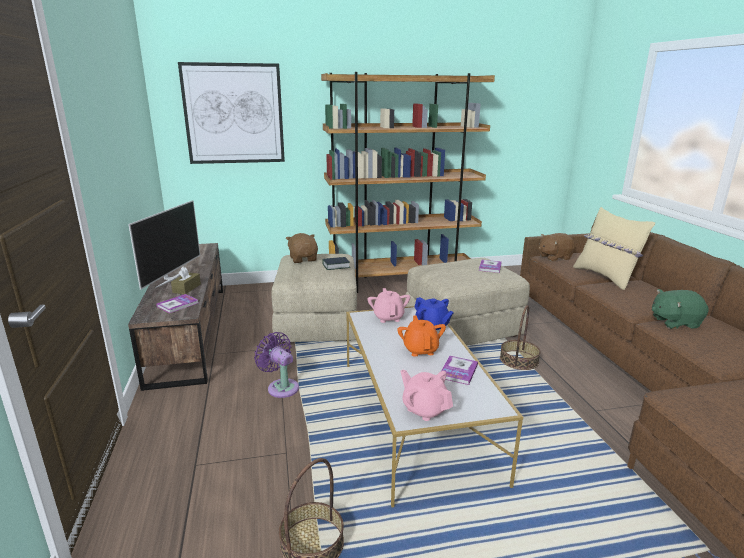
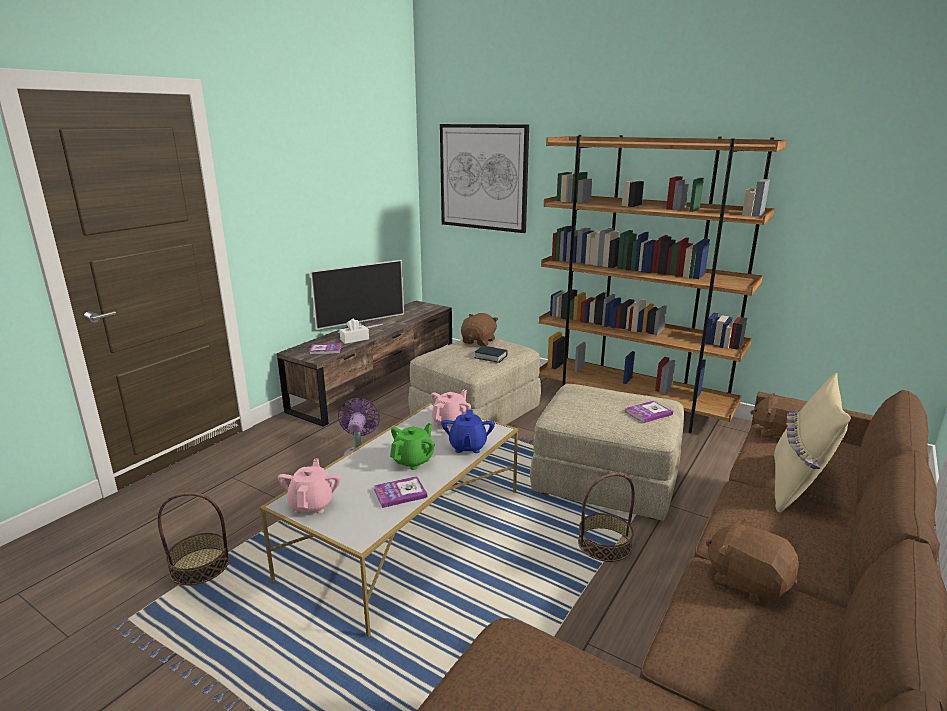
camera: 45 degrees right, 0 degrees up
(187, 288) = (354, 339): brown tissue box -> white tissue box
(420, 350) = (413, 461): orange teapot -> green teapot
(674, 322) = (747, 582): green plush toy -> brown plush toy

